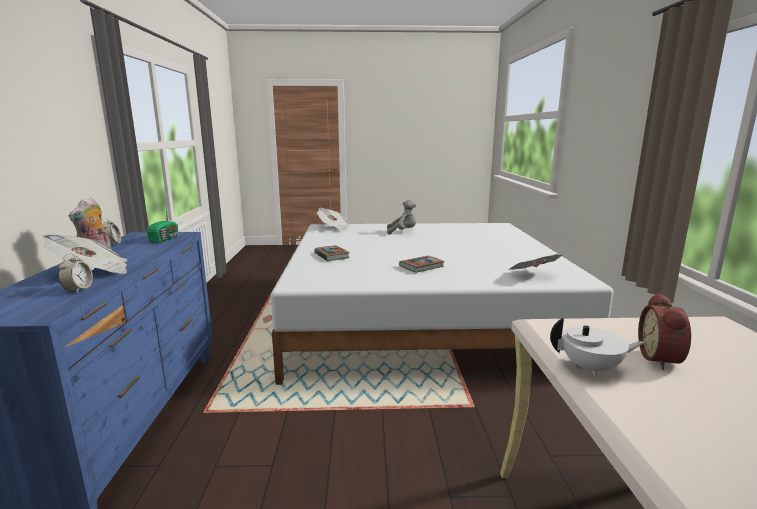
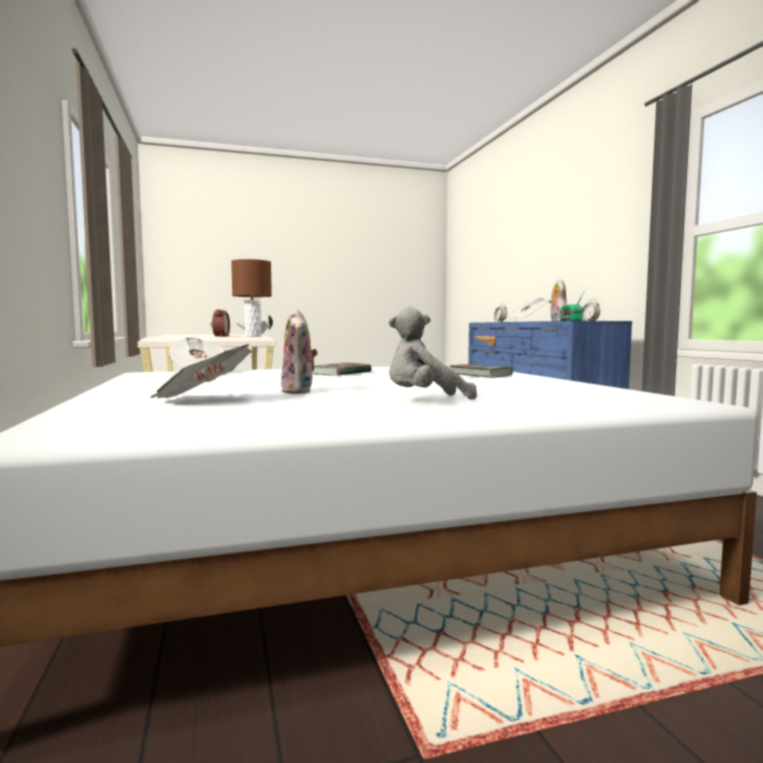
camera: 165 degrees right, 10 degrees down
(334, 228) = (629, 400): newspaper -> newspaper (203, 400)
(448, 241) = (299, 391): none -> plush toy
(563, 330) = (253, 336): none -> brown table lamp

